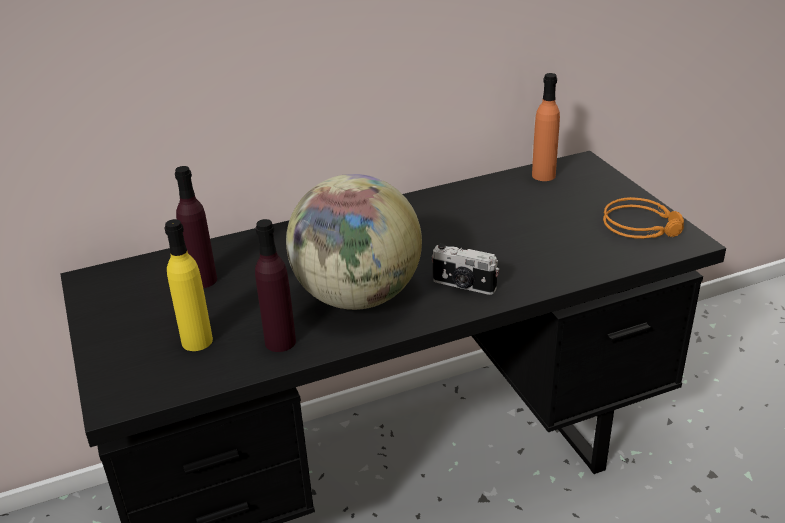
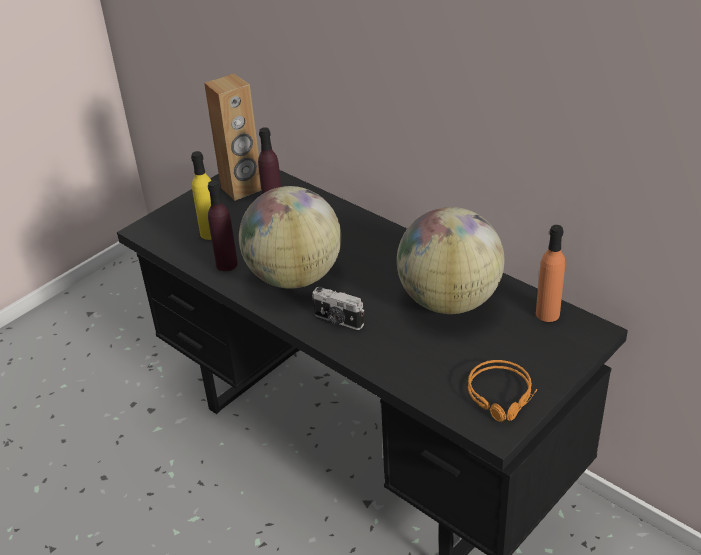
camera: 65 degrees right, 5 degrees up
(129, 294) = (242, 189): none -> brown speaker
(463, 286) = (338, 321): camera -> camera turned 60 degrees counterclockwise
(485, 215) = (449, 301): none -> globe

